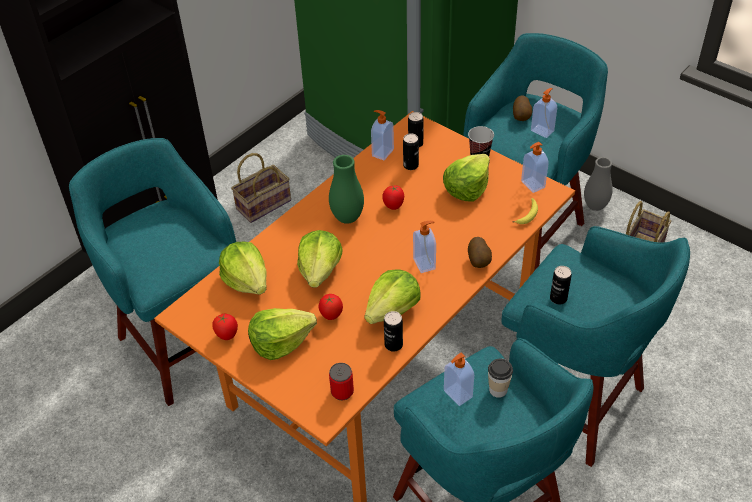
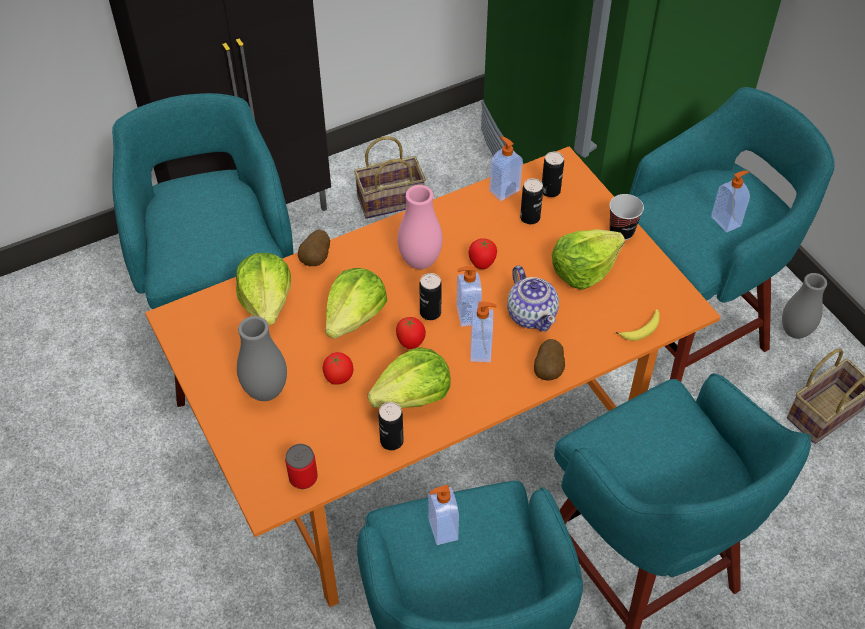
camera: 20 degrees right, 5 degrees up
(227, 335) = (212, 361): tomato -> tomato (411, 343)
(281, 342) = (266, 391): lettuce -> grey vase
(347, 218) = (420, 261): green vase -> pink vase
(447, 228) = (531, 314): none -> teapot
(498, 389) = (494, 542): cup -> none
(521, 117) = (708, 195): potato -> potato (316, 259)
(532, 185) = (668, 291): soap dispenser -> soap dispenser (467, 315)
(558, 298) = (629, 451): can -> can (430, 312)

